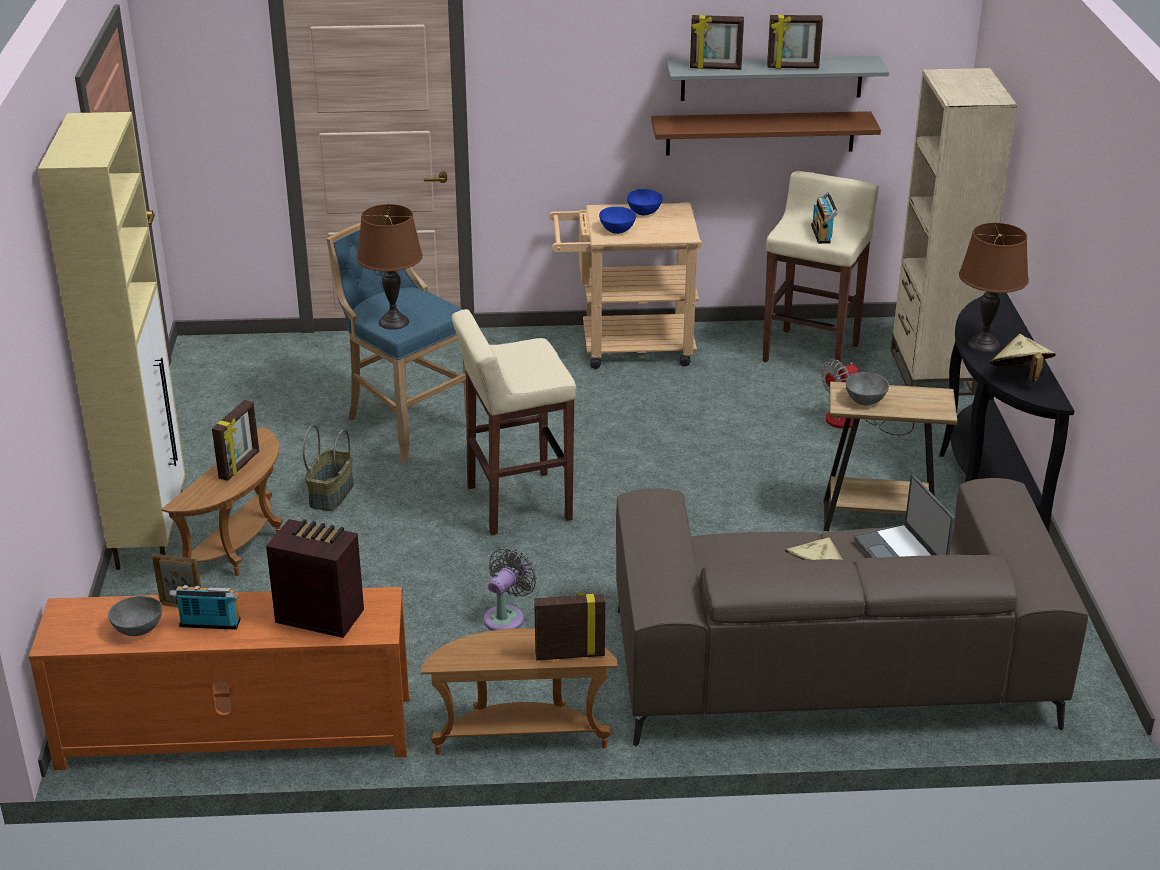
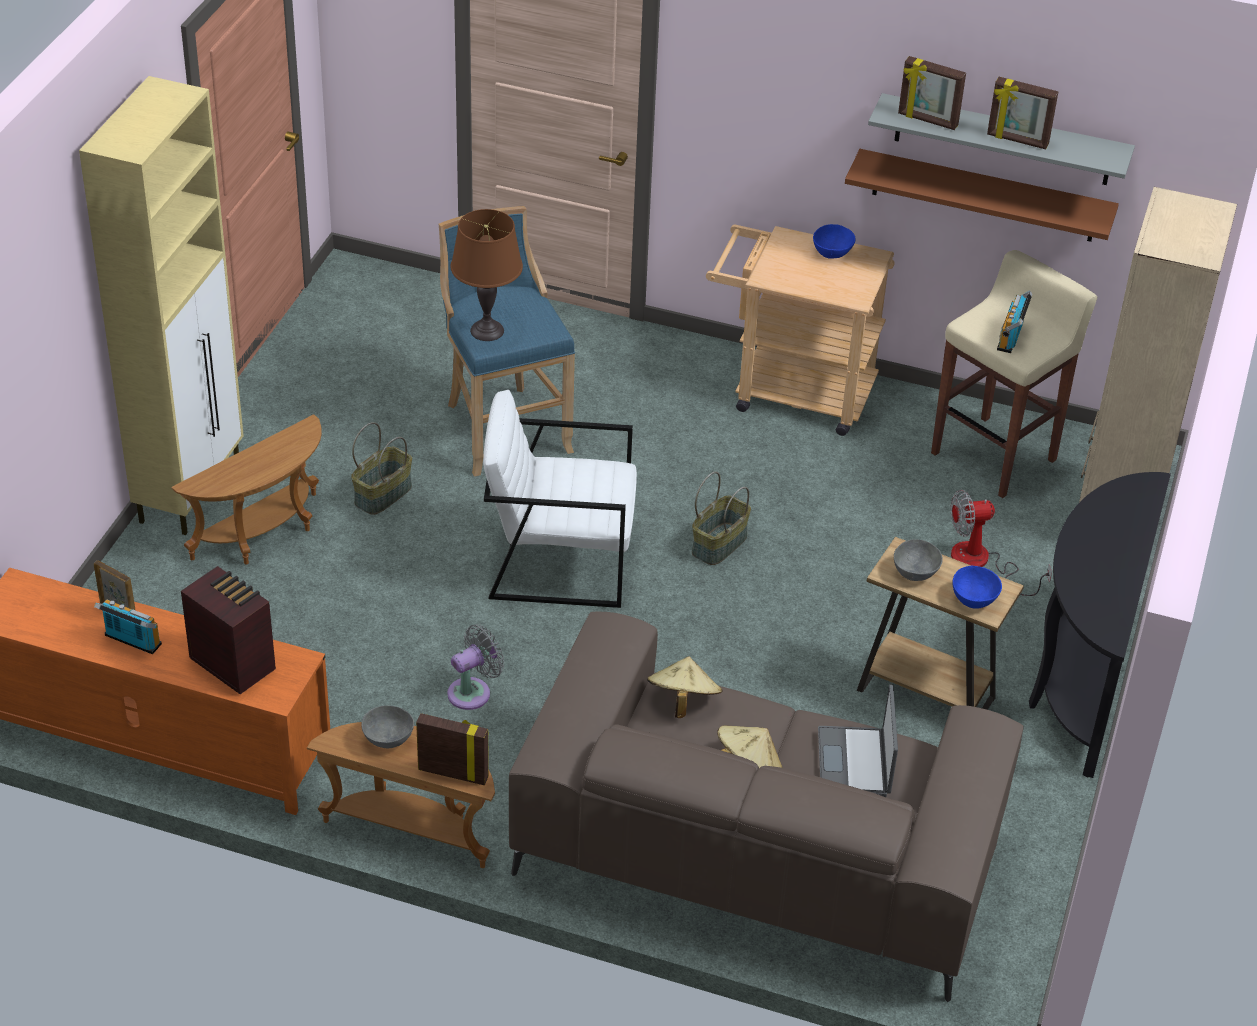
camera: 20 degrees right, 10 degrees up
(139, 630) = (69, 627): grey bowl -> grey bowl (388, 740)
(240, 466) = (269, 457): picture frame -> none
(517, 503) = (559, 560): beige stool -> white armchair
(617, 230) = (786, 271): blue bowl -> blue bowl (974, 599)
(640, 459) = (719, 543): none -> basket
(984, 344) = (1089, 541): brown table lamp -> none
(1019, 376) = (1096, 595): beige hat -> beige hat (682, 701)

